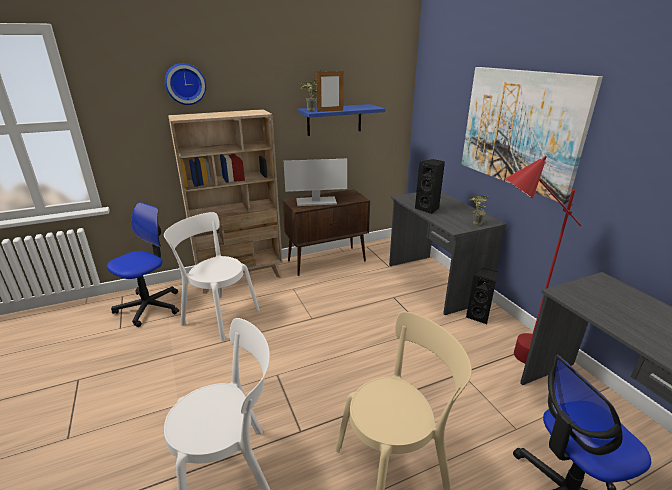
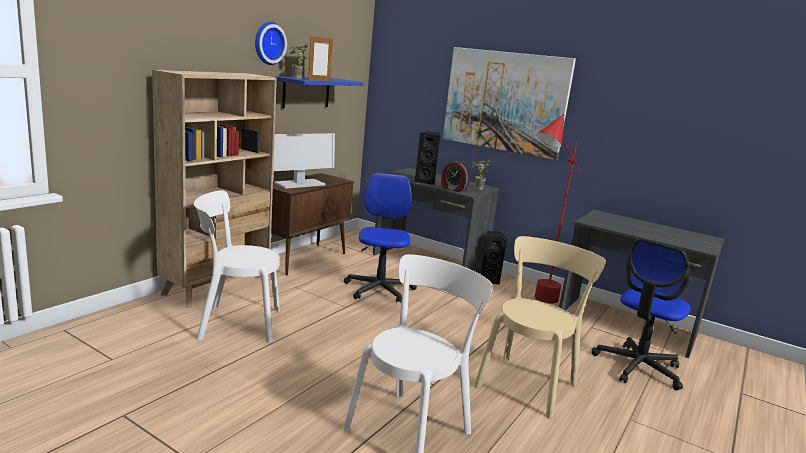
camera: 35 degrees left, 10 degrees down
(149, 307) = (126, 332): office chair -> office chair (379, 289)
(185, 84) = (170, 33): wall clock -> wall clock (268, 43)
(445, 221) = (453, 189): none -> alarm clock

